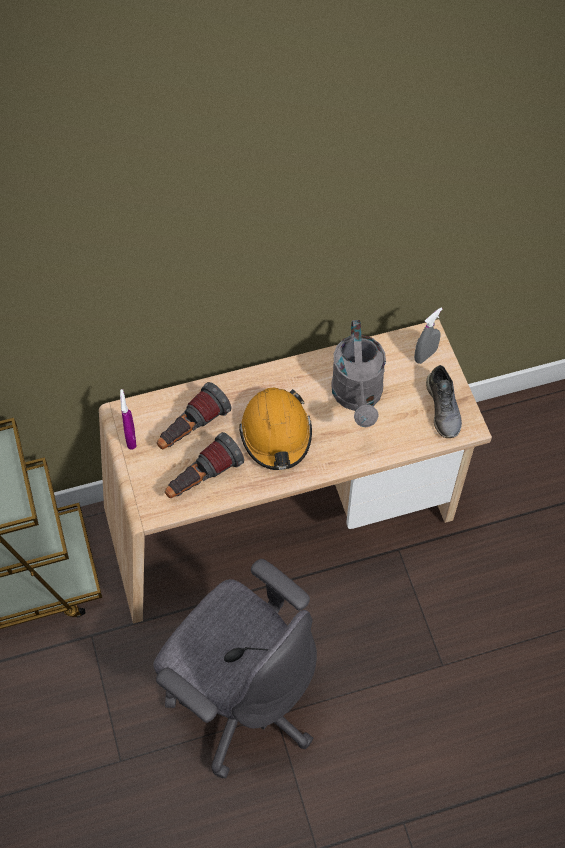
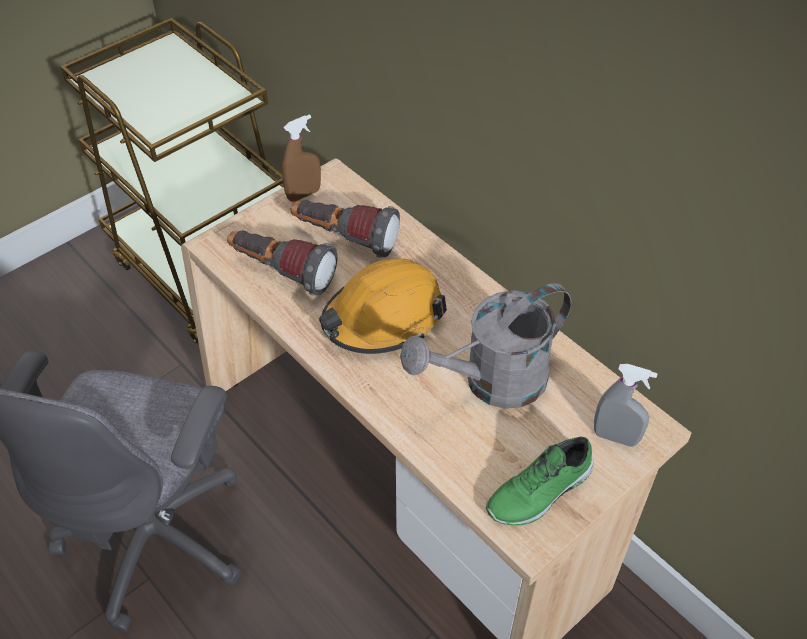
camera: 65 degrees right, 10 degrees down
(131, 438) = (303, 194): purple spray bottle -> brown spray bottle
(443, 408) = (541, 492): grey shoe -> green shoe

